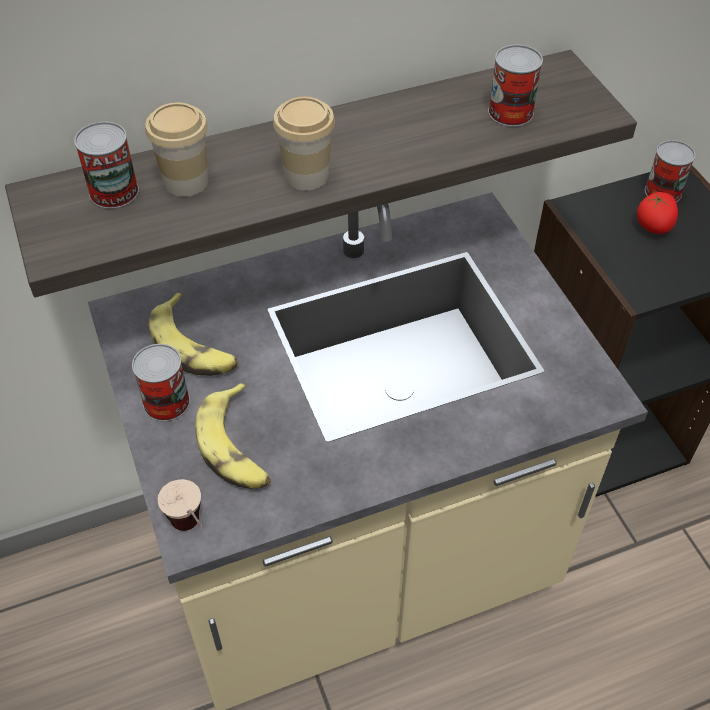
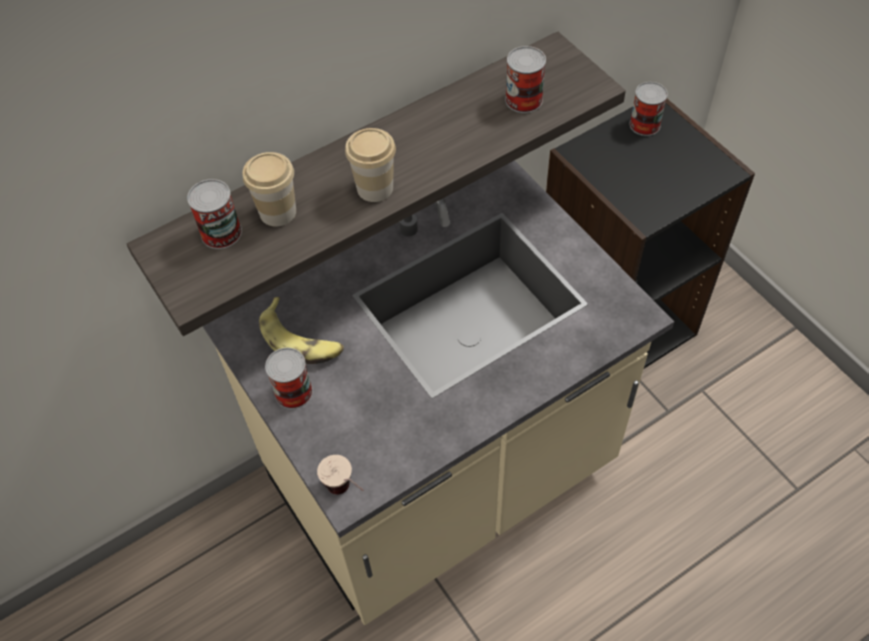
camera: 10 degrees left, 5 degrees up
(237, 447) = (362, 418): banana -> none
(653, 226) = (643, 156): tomato -> none

